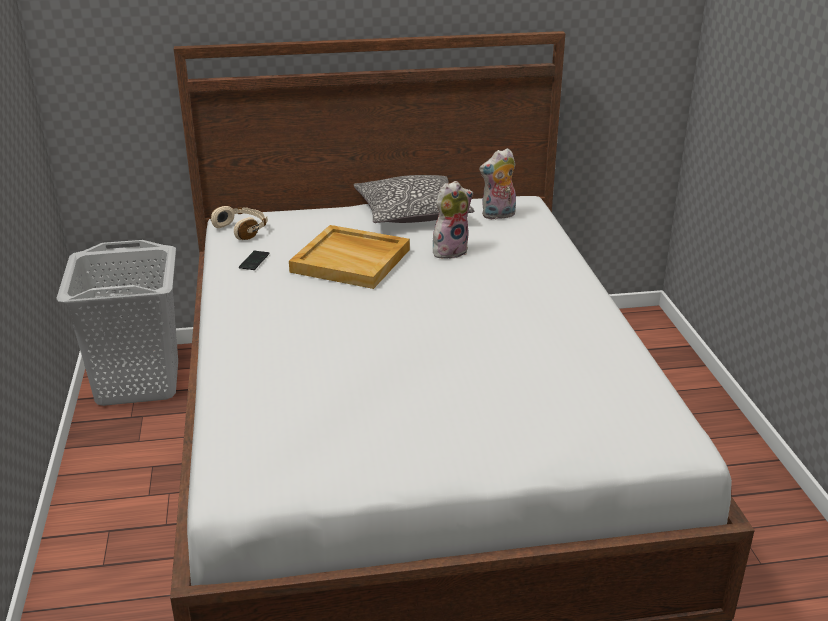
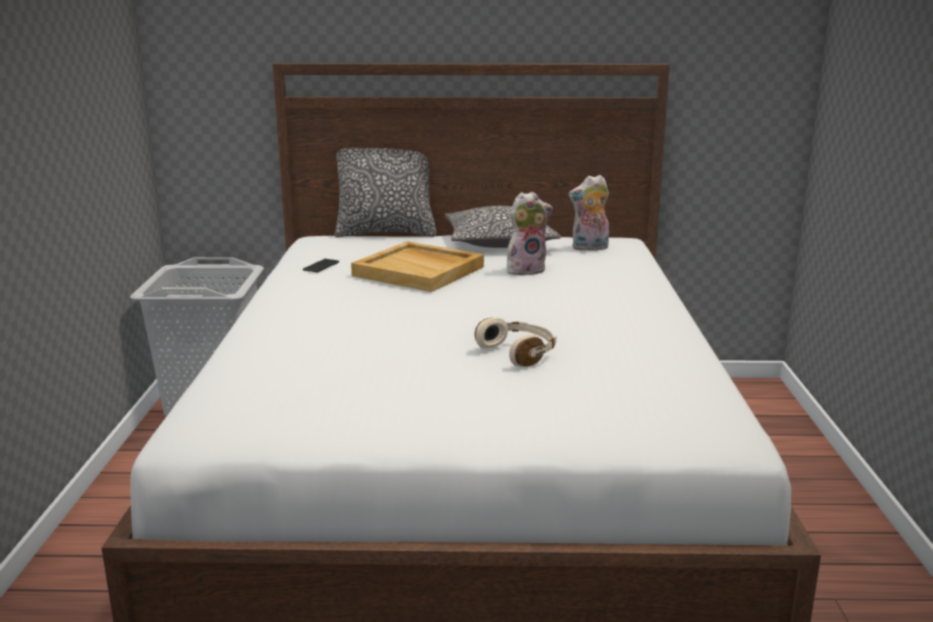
camera: 10 degrees right, 10 degrees down
(242, 230) = (322, 245): beige headphones -> beige headphones (518, 353)
(297, 206) = (386, 233): none -> pillow

